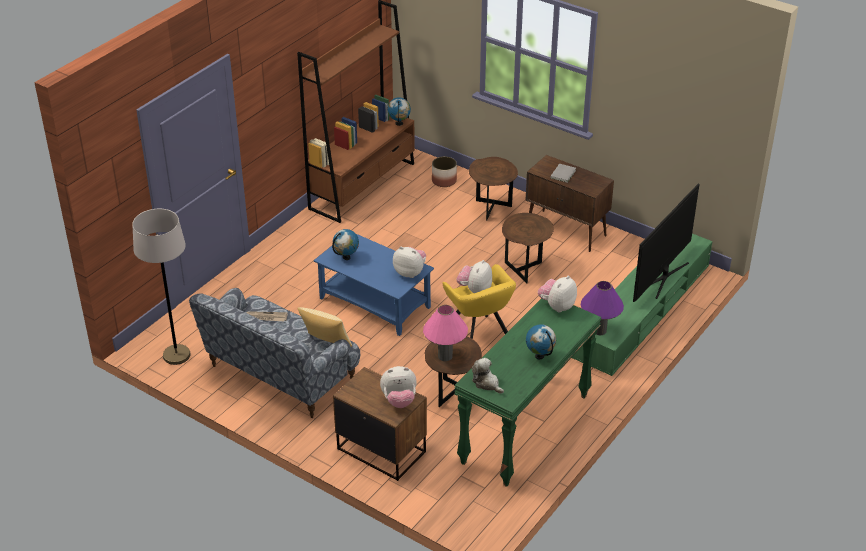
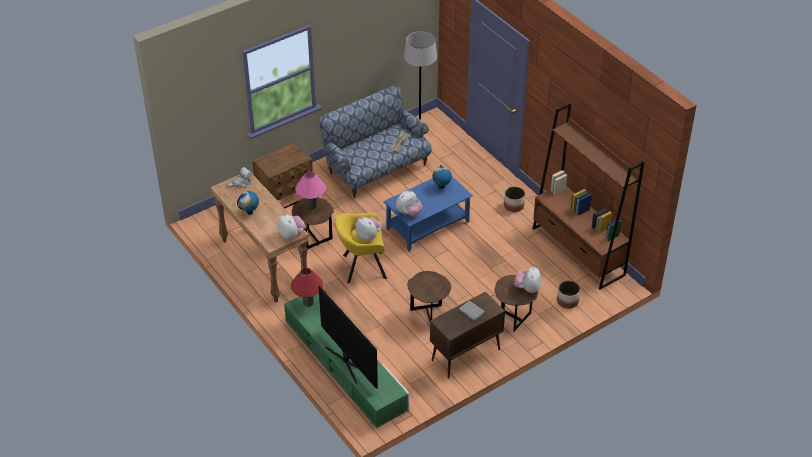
camera: 110 degrees right, 5 degrees up
(305, 243) = (514, 206): none -> planter
(326, 345) = (359, 162): pillow -> none
(399, 123) = (599, 245): globe -> none
(399, 400) = (273, 166): plush toy -> plush toy (527, 289)
(526, 430) = (263, 263): green console table -> brown console table
(599, 330) = (308, 302): purple table lamp -> red table lamp

